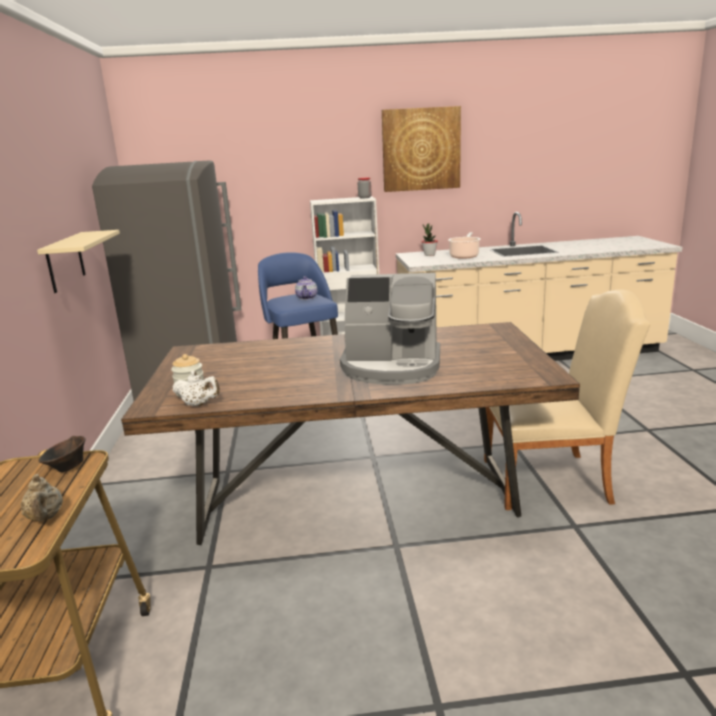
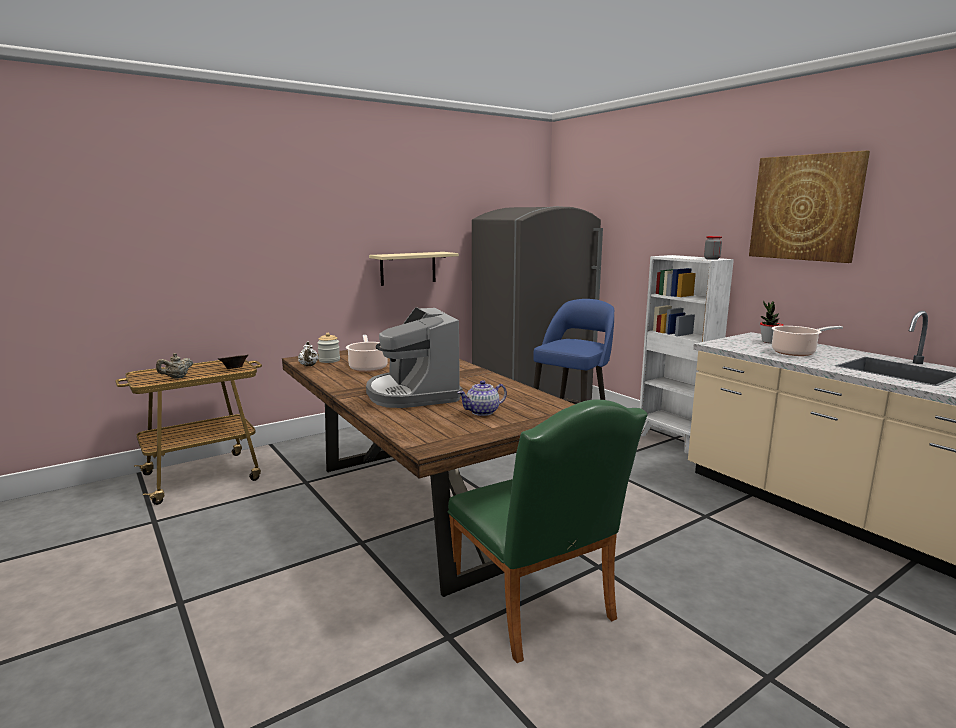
camera: 60 degrees right, 5 degrees down
(258, 376) = (368, 367): none -> cooking pot
(307, 297) = (579, 344): teapot -> teapot (483, 412)
(554, 480) = (537, 609): beige chair -> green chair

